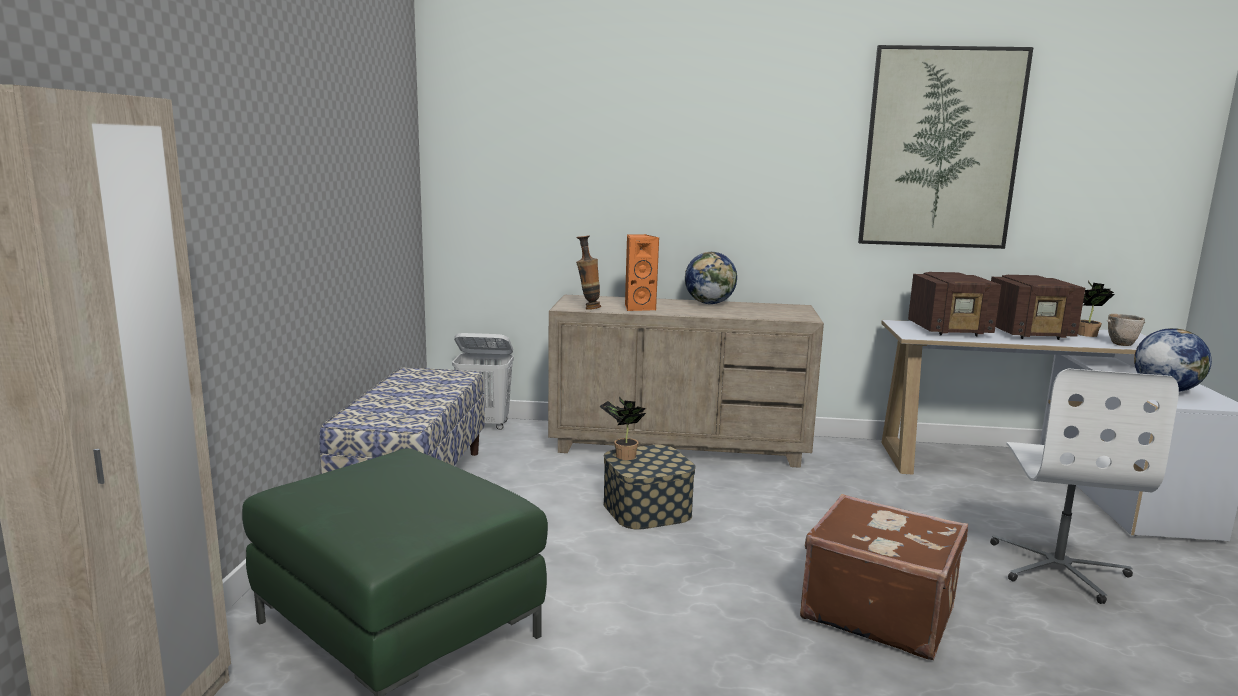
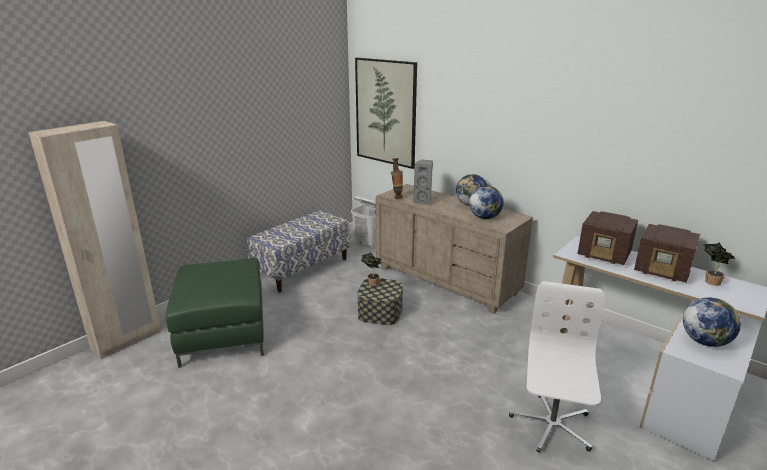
camera: 35 degrees right, 10 degrees up
(638, 308) = (423, 201): orange speaker -> grey speaker
(759, 312) = (484, 217): none -> globe
(878, 611) = (411, 403): brown suitcase -> none
(941, 149) = (628, 126): picture -> picture (385, 112)
(1058, 568) = (551, 425): white office chair -> white office chair turned 150 degrees clockwise
(1123, 344) = (721, 298): bowl -> none

